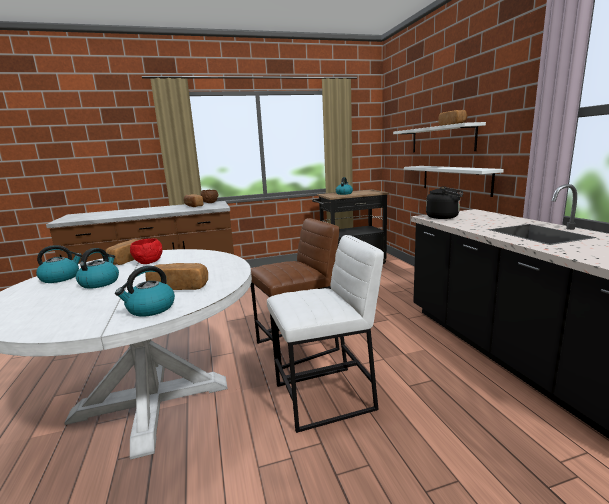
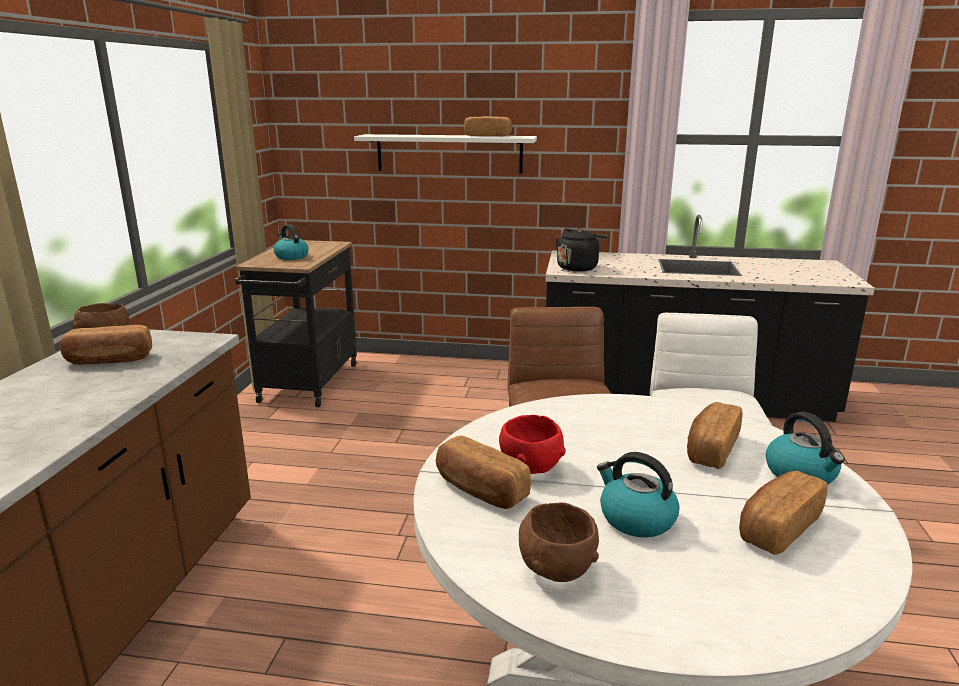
camera: 65 degrees left, 5 degrees up
(61, 278) = (556, 571): kettle -> brown bowl
(86, 308) = (777, 527): none -> bread
(455, 179) = (484, 212): white shelf -> none

